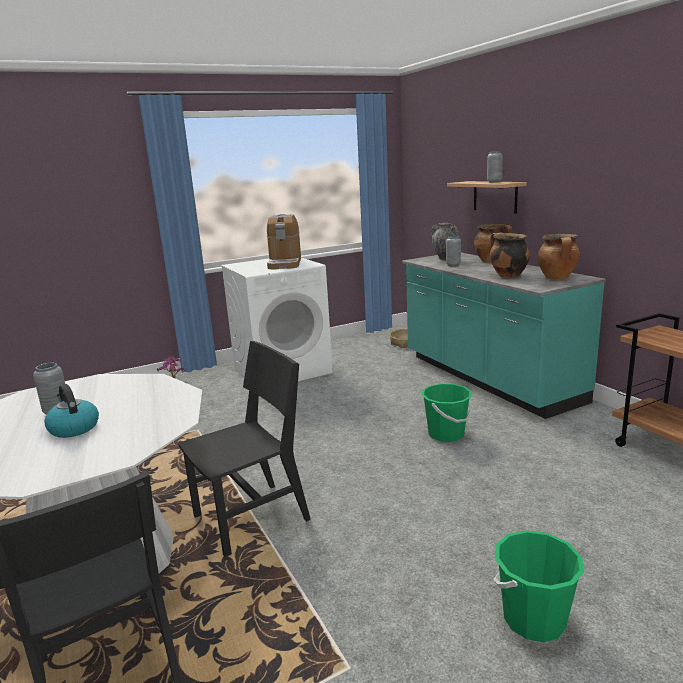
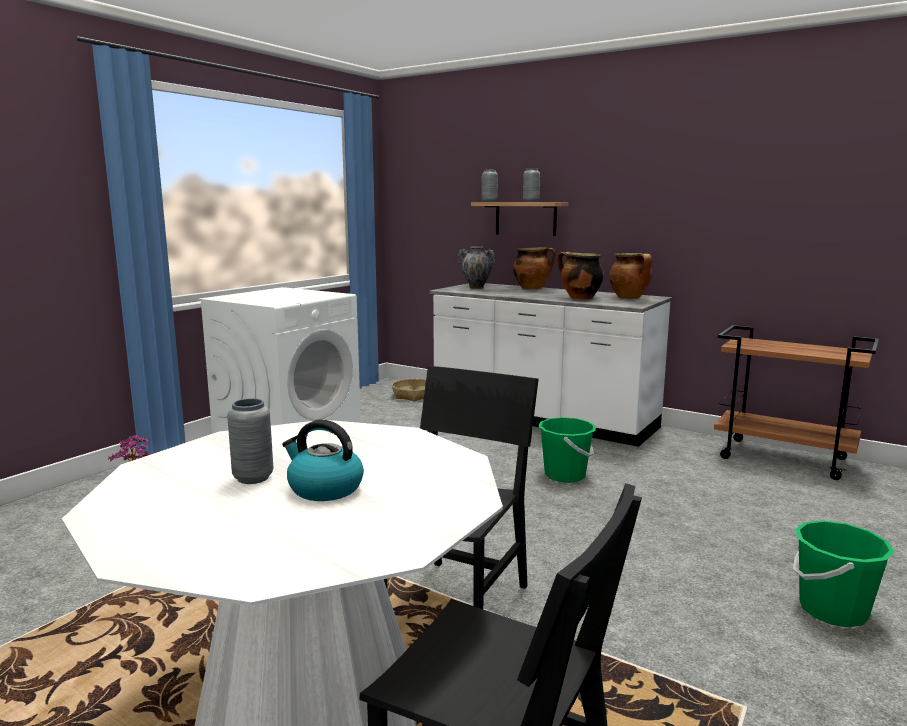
camera: 30 degrees left, 5 degrees down
(285, 263) = (296, 294): coffee machine -> none
(453, 265) = (500, 292): grey vase -> grey vase (489, 201)
(488, 378) = (542, 419): turquoise counter -> white counter

